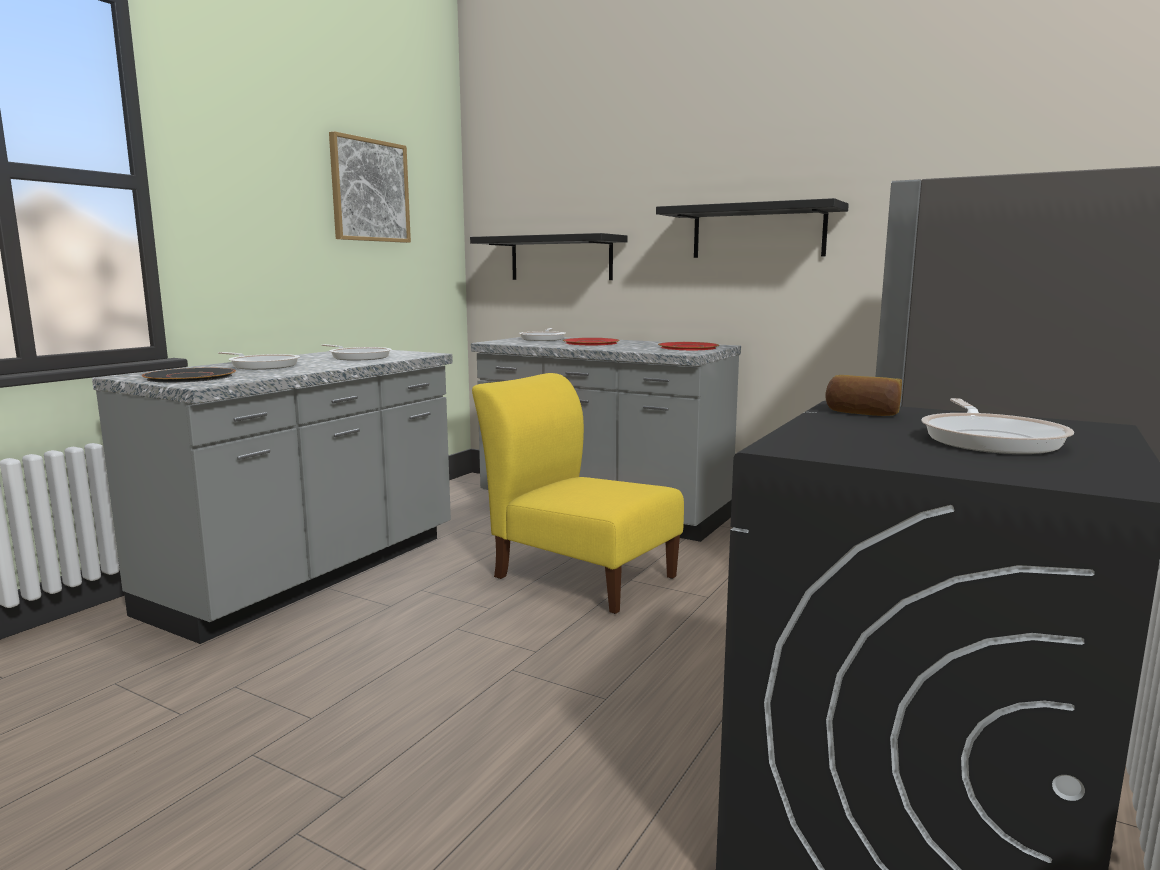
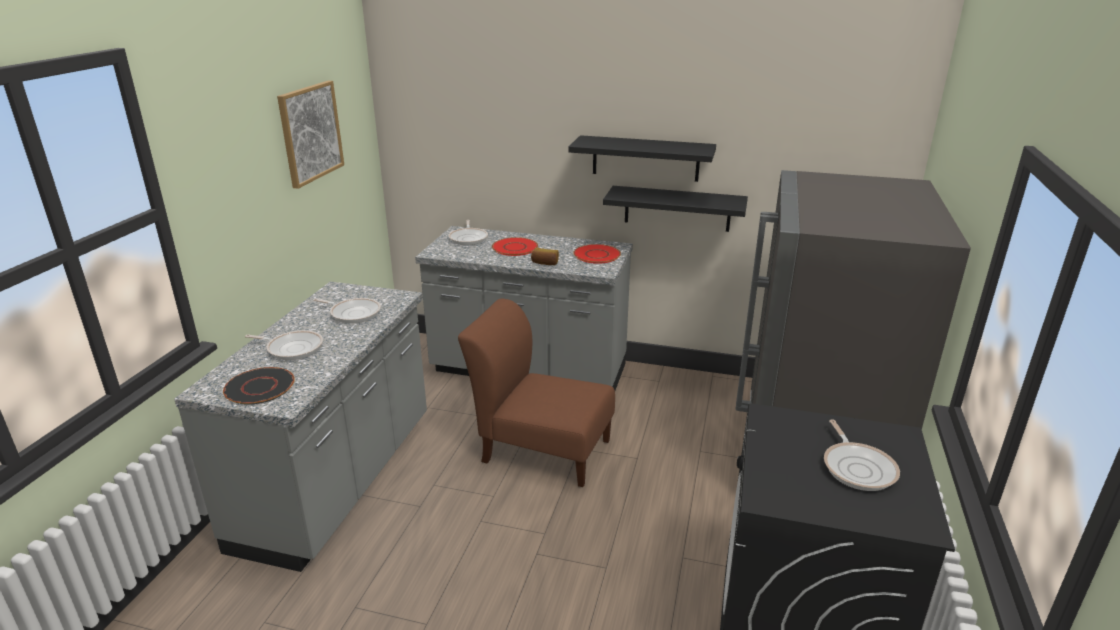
camera: 15 degrees left, 15 degrees up
(561, 258) = (474, 164): black shelf -> black shelf (677, 208)
(579, 575) = (541, 449): yellow chair -> brown chair
(862, 413) = (781, 428): bread -> bread (545, 263)

